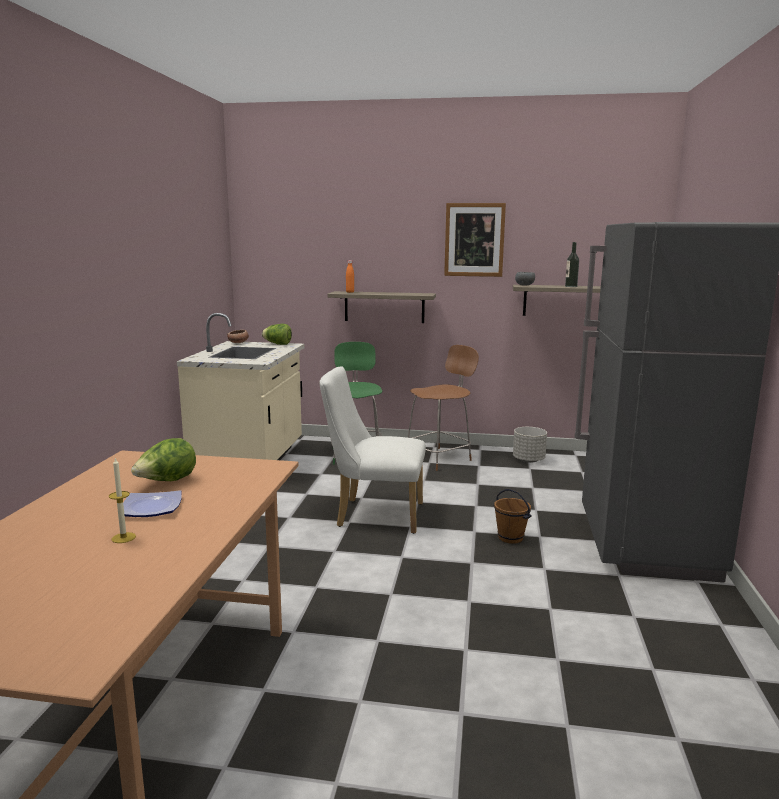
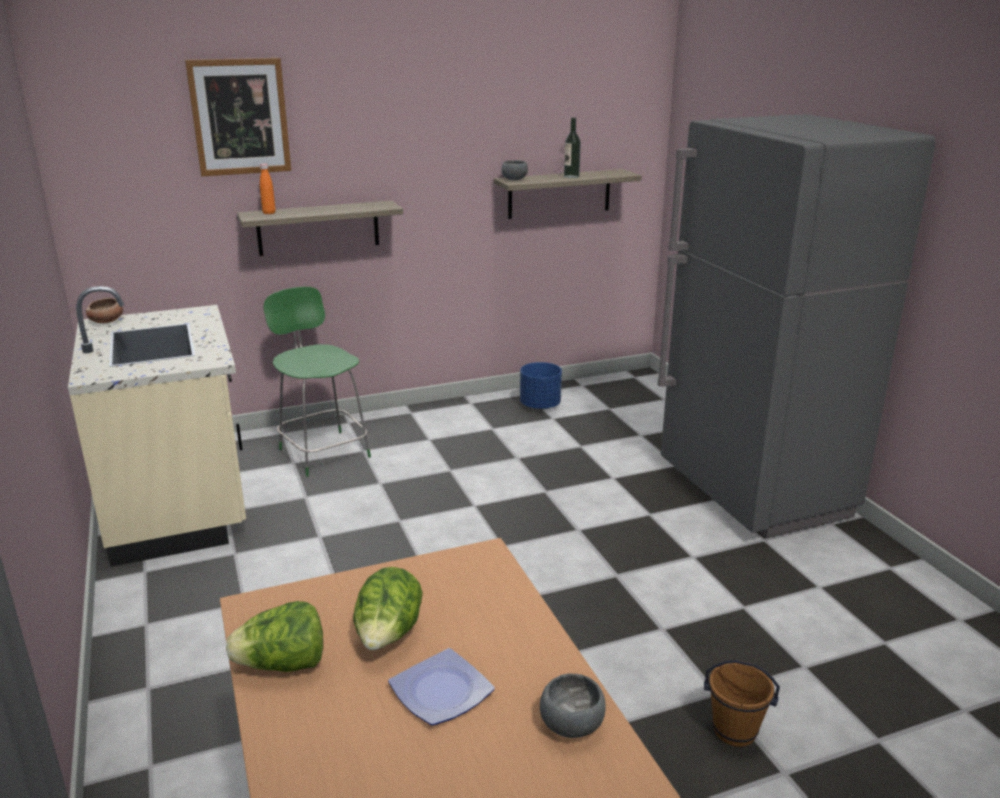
camera: 30 degrees left, 10 degrees up
(123, 538) = (487, 760): candle -> none
(190, 540) = (573, 726): none -> grey bowl
(277, 344) = (178, 313): lettuce -> lettuce (283, 665)
(373, 515) = (441, 543): white chair -> none
(439, 458) = (436, 429): brown stool -> none
(474, 240) = (440, 119): picture -> picture (240, 117)
(511, 538) = (624, 526): brown bucket -> brown bucket (734, 730)
(529, 460) = (540, 405): grey planter -> blue planter

